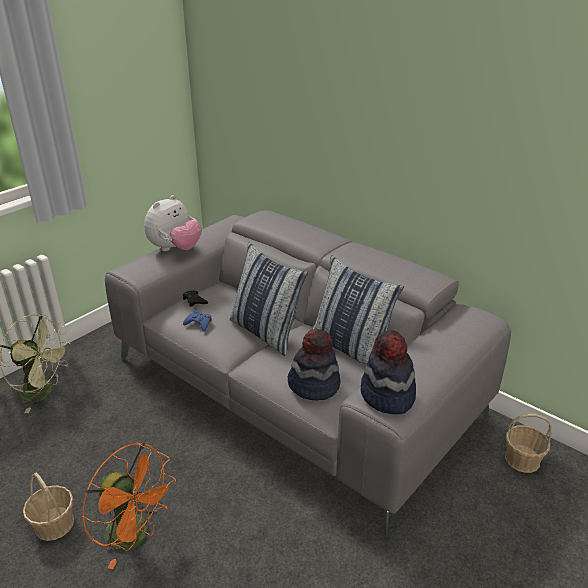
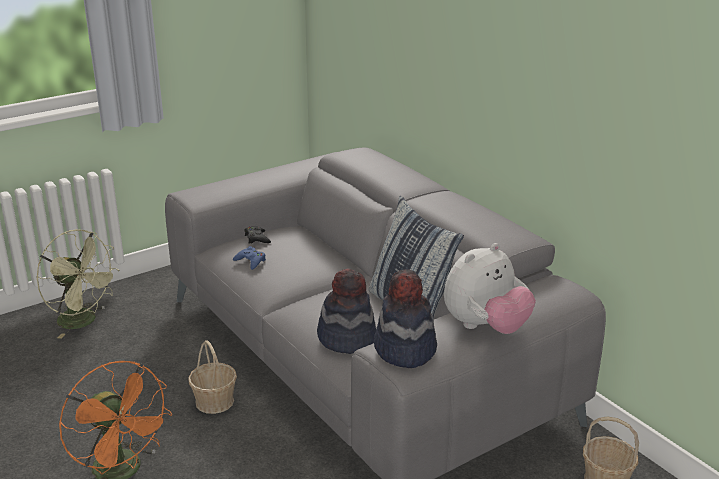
camera: 15 degrees right, 5 degrees down
(54, 524) = (48, 445): basket -> basket (215, 401)
(175, 249) = (250, 179): plush toy -> plush toy (485, 327)
(266, 332) = (321, 280): pillow -> none

